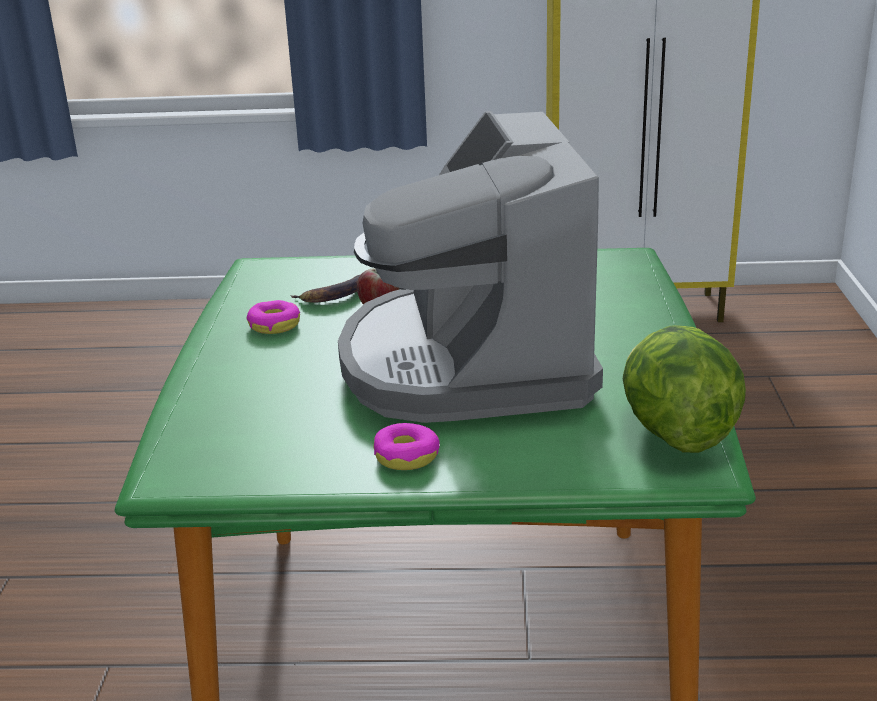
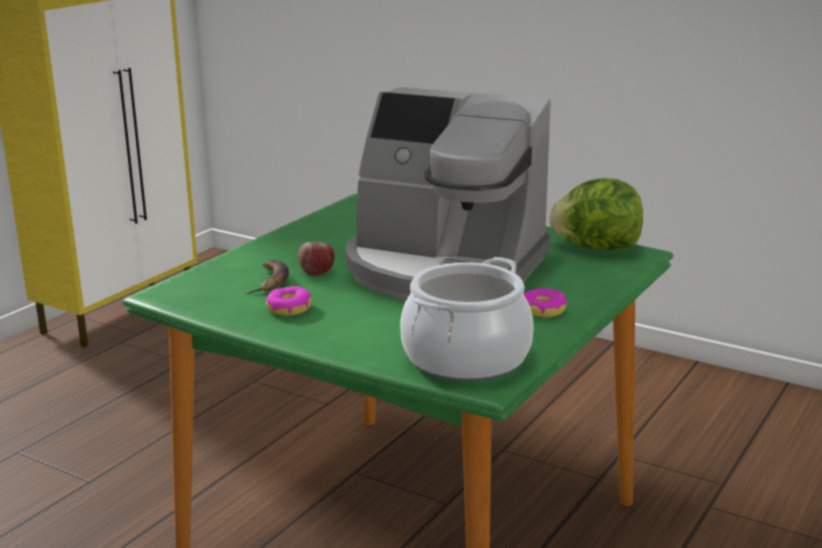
camera: 60 degrees left, 5 degrees down
(221, 450) = (465, 358): none -> cooking pot

